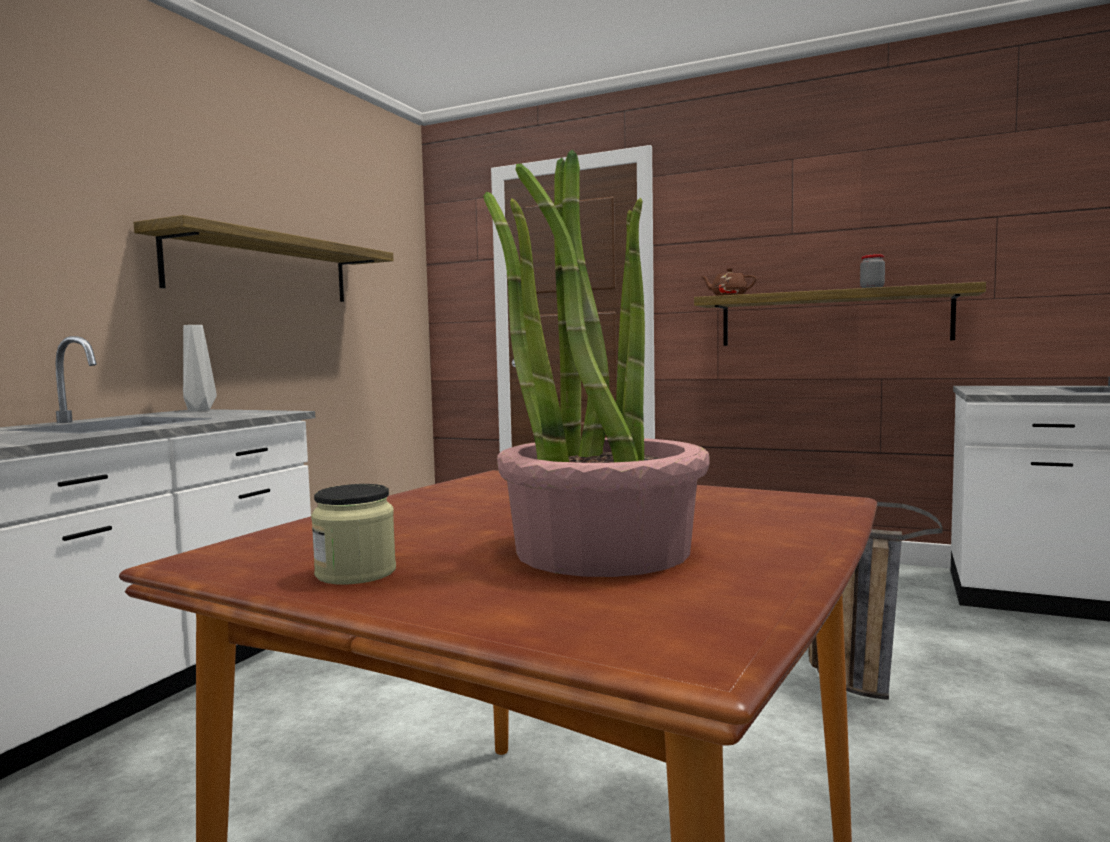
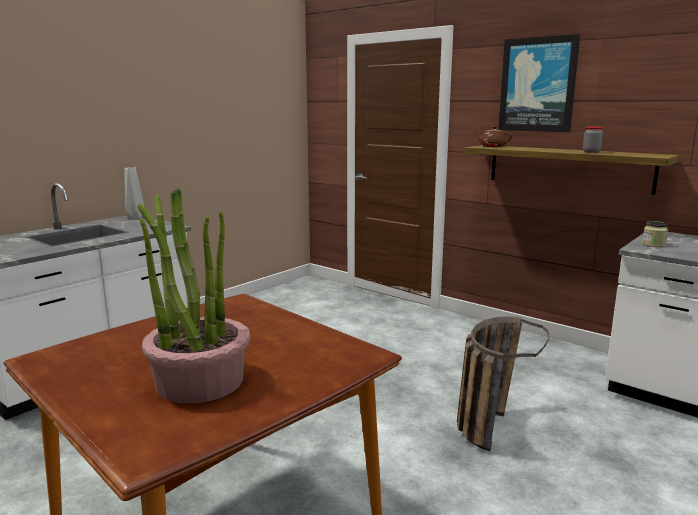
camera: 15 degrees right, 10 degrees up
(262, 269) = (181, 122): shelf -> none
(356, 573) = (83, 380): jar -> jar (653, 244)
(780, 213) = (537, 85): none -> picture

